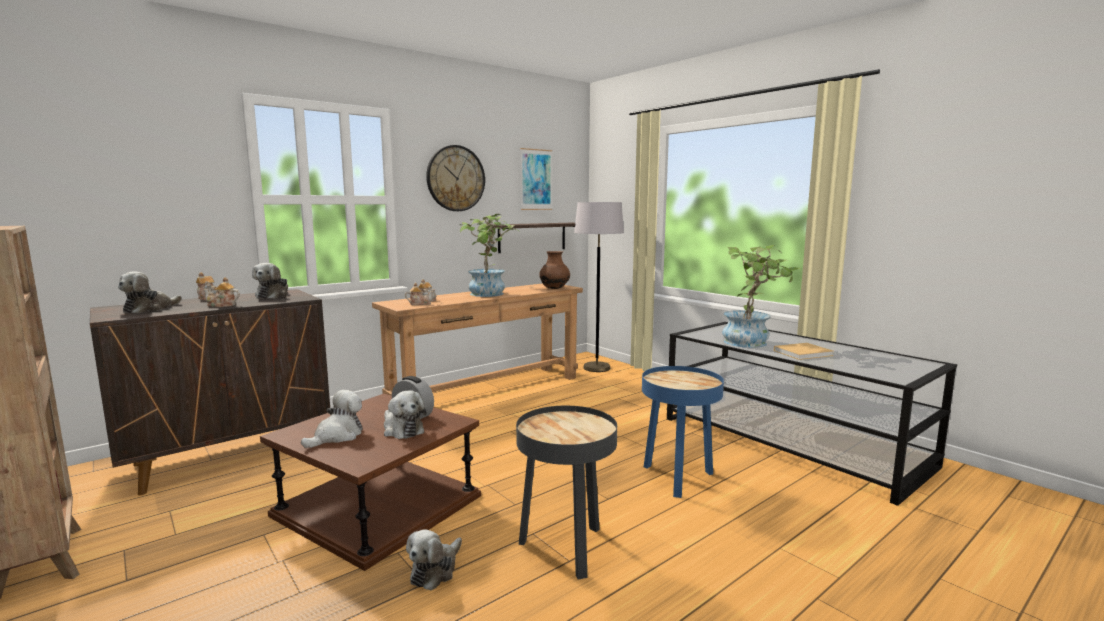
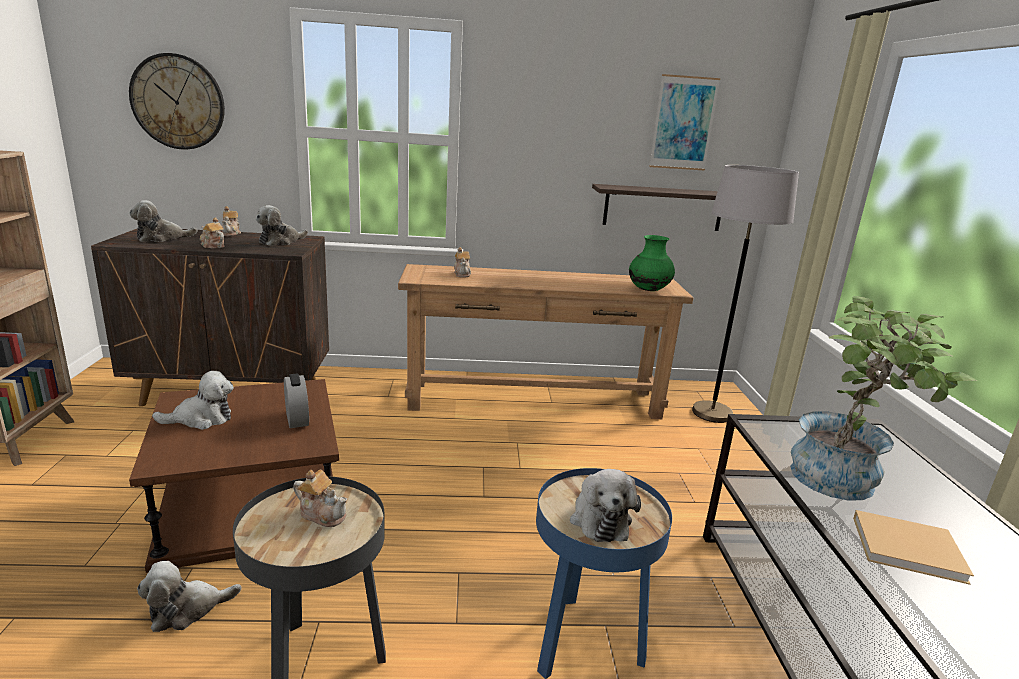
camera: 35 degrees right, 10 degrees up
(402, 429) = (257, 434): plush toy -> plush toy (599, 518)
(420, 304) = (442, 278): teapot -> teapot (322, 514)
(455, 178) = (549, 116): wall clock -> wall clock (178, 102)
(489, 294) = (546, 281): potted plant -> none
(554, 289) = (648, 290): brown vase -> green vase

